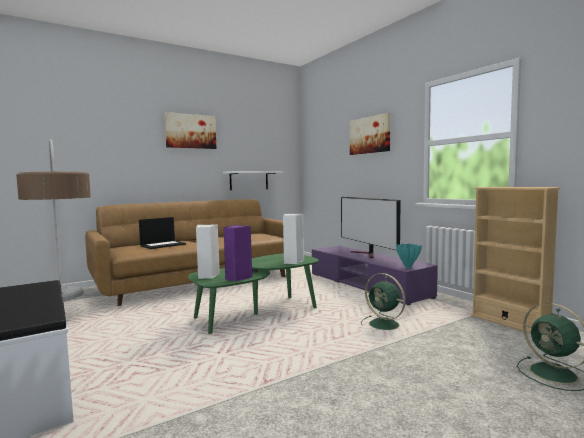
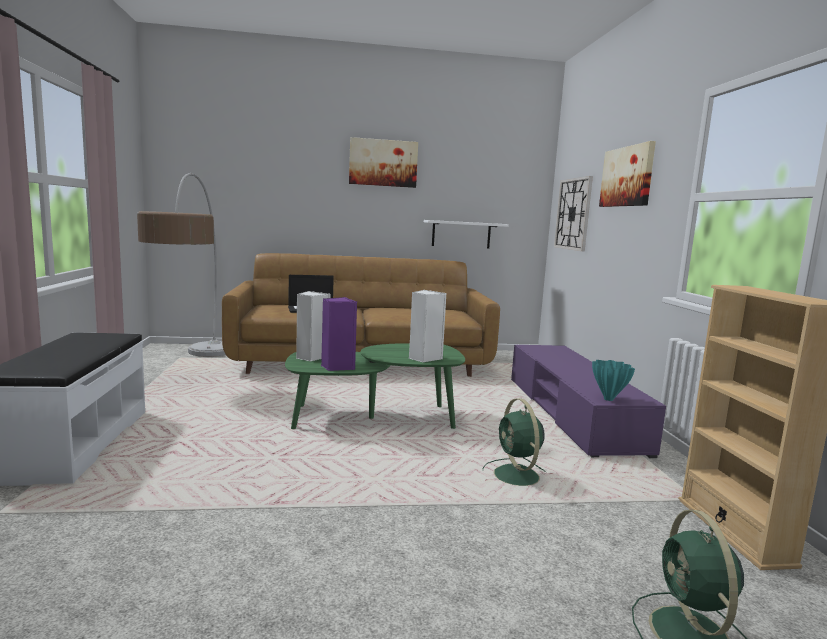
camera: 25 degrees right, 5 degrees up
(324, 161) = (573, 214): none -> wall clock
(367, 254) = (581, 367): television -> none

